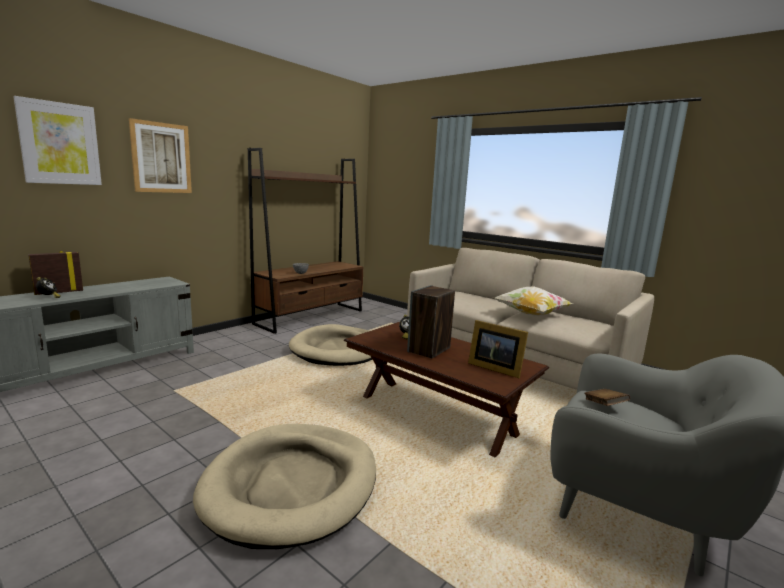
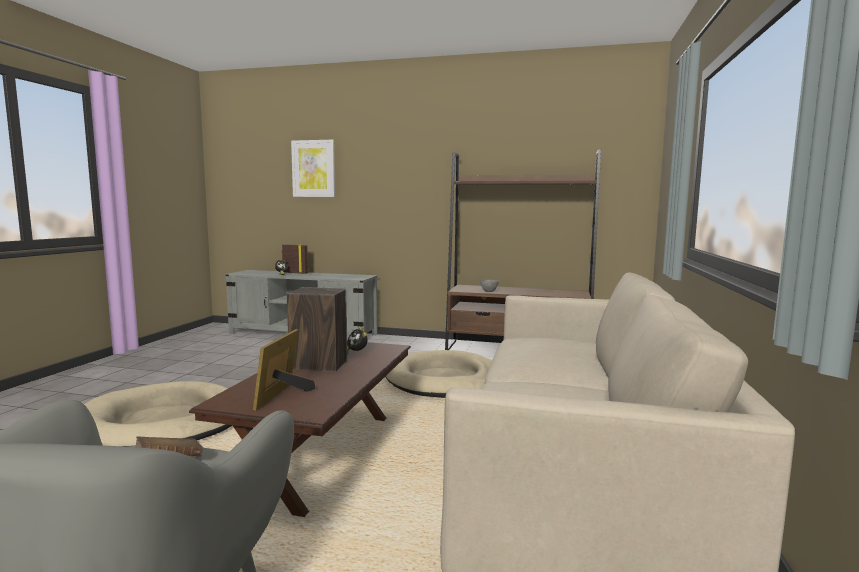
camera: 65 degrees right, 5 degrees down
(161, 158) = (379, 172): picture -> none
(531, 314) = (534, 386): pillow -> none

